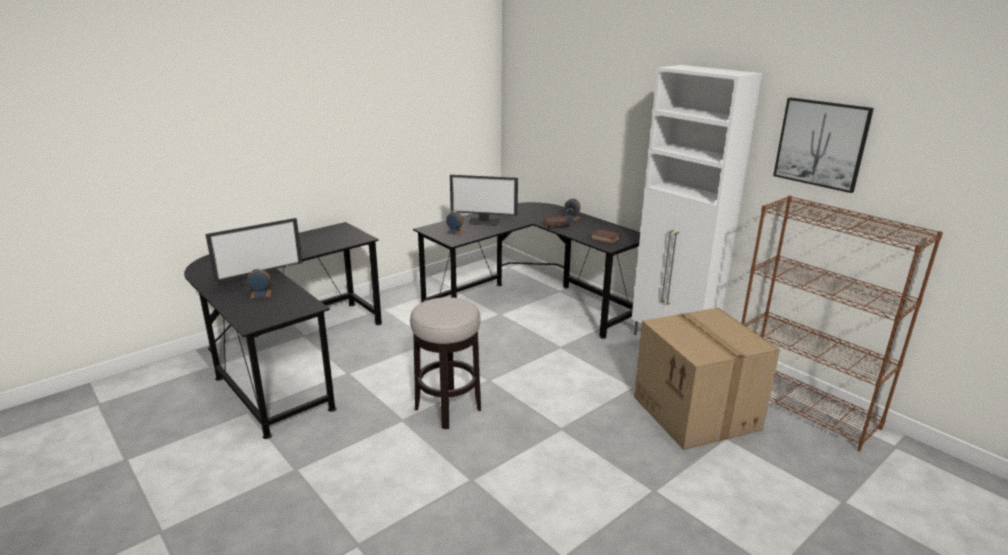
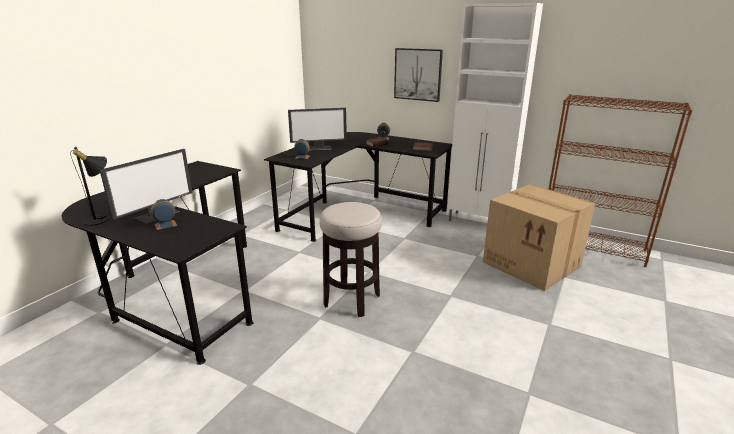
camera: 20 degrees left, 0 degrees up
(213, 278) = (101, 219): none -> black table lamp
(821, 143) = (591, 52): picture -> picture (418, 74)

